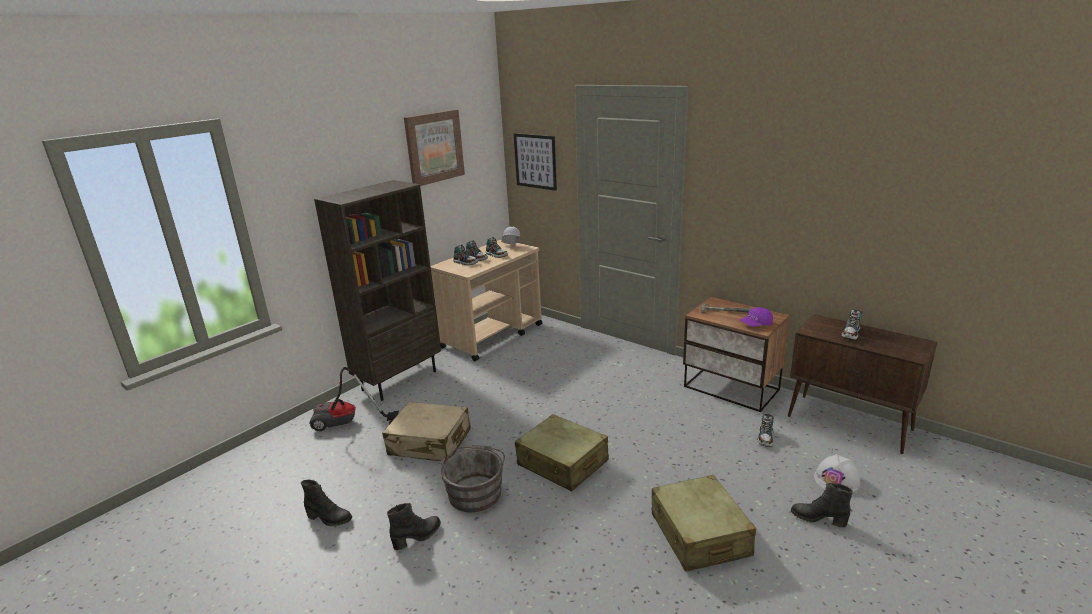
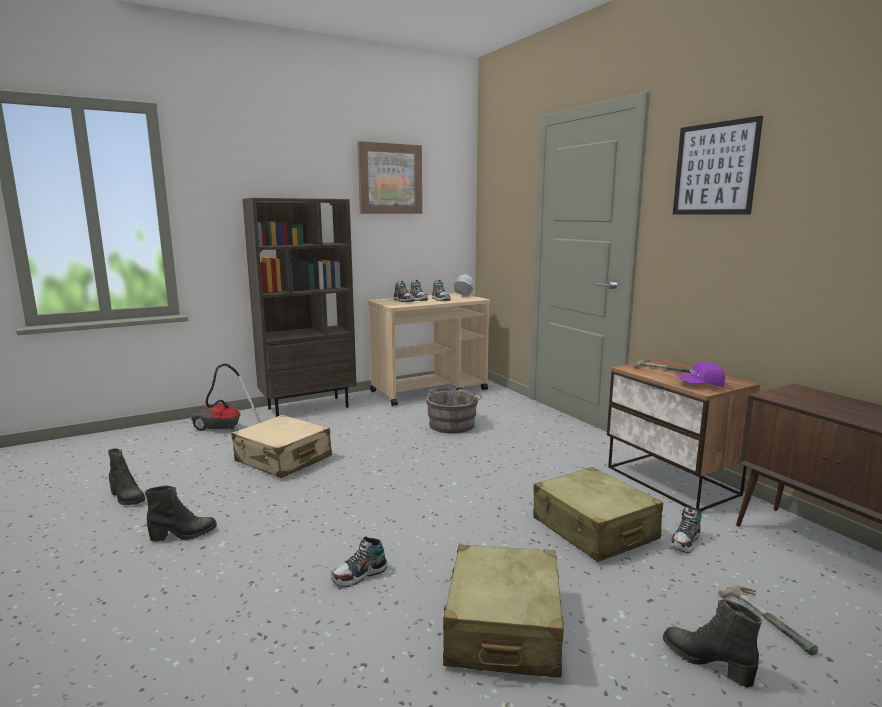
camera: 20 degrees right, 10 degrees down
(476, 491) = (282, 510): grey bucket -> grey bucket (453, 424)
(535, 161) = (500, 208): picture -> picture (714, 169)
(562, 463) = (398, 507): beige suitcase -> beige suitcase (594, 529)
(837, 480) = (771, 619): white hard hat -> hammer
(851, 333) = (839, 406): shoe -> shoe (359, 575)

